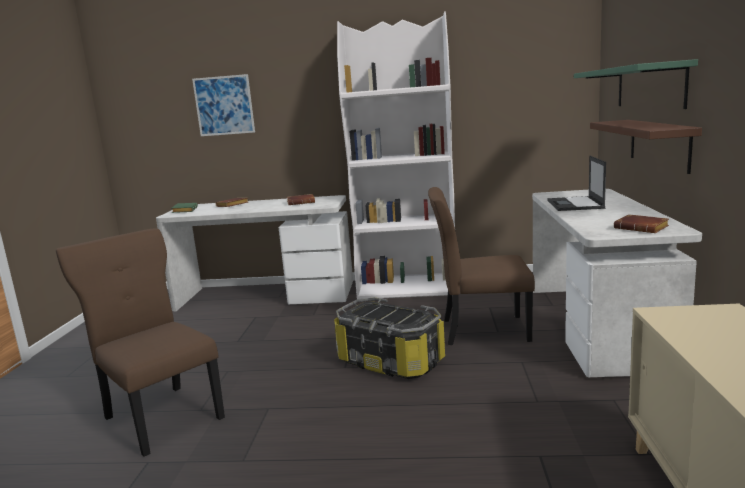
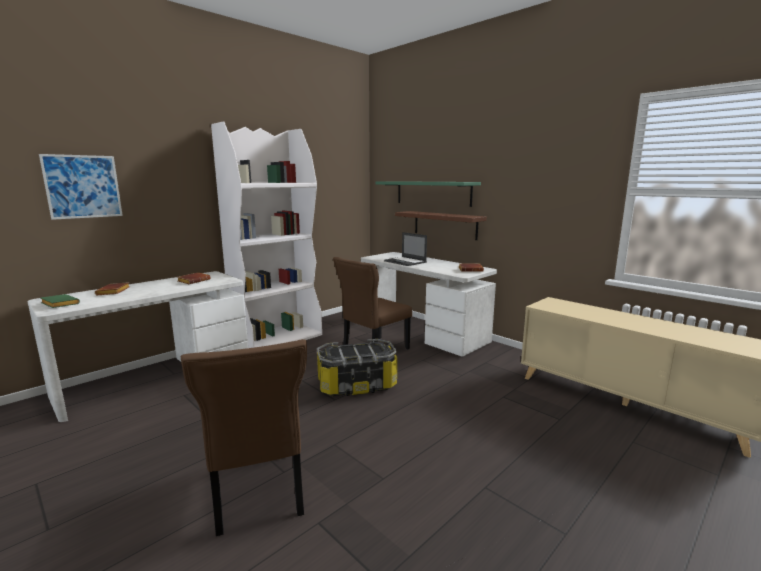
camera: 50 degrees left, 0 degrees up
(161, 416) = (258, 493): brown chair -> brown chair turned 105 degrees counterclockwise

